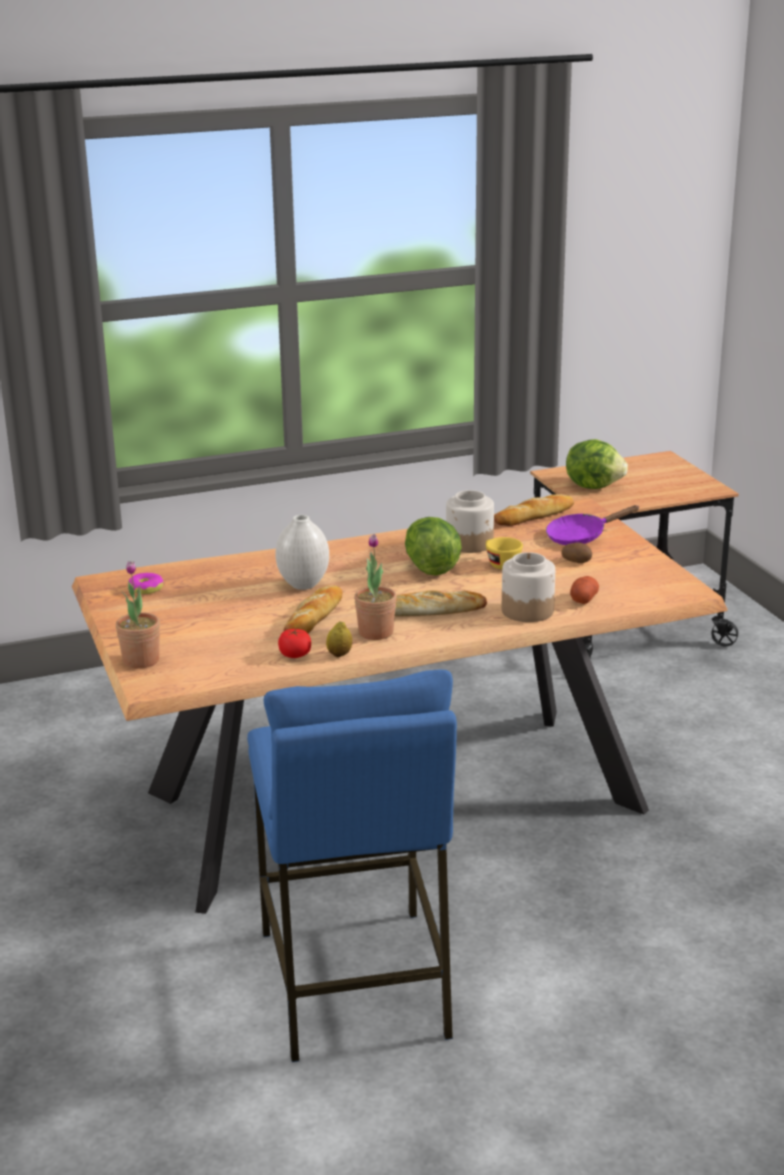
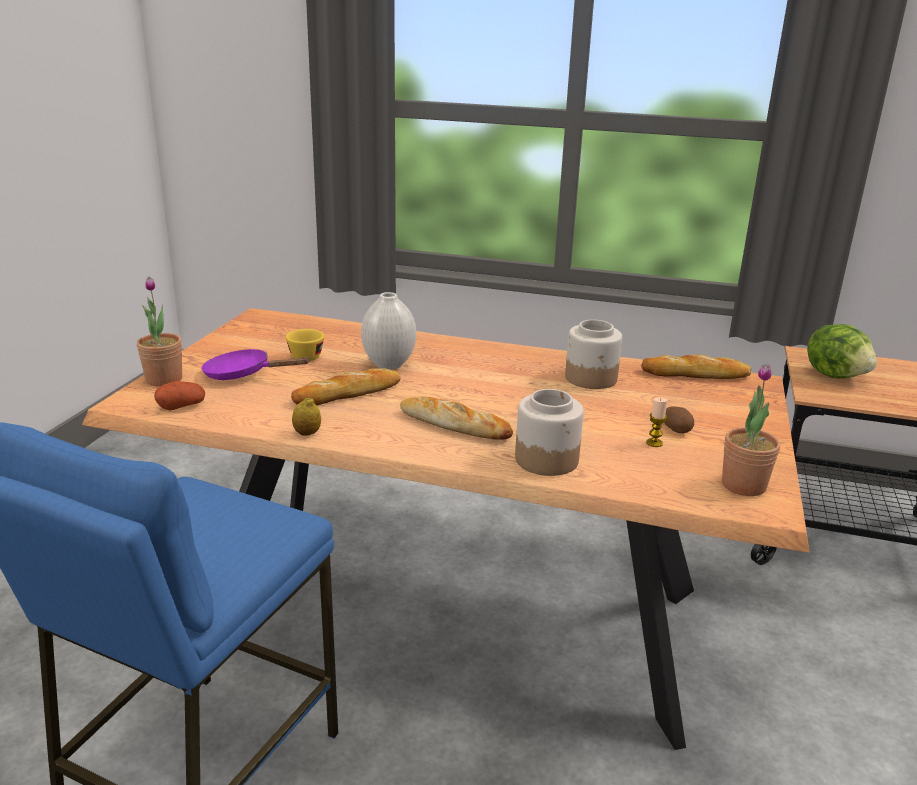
camera: 35 degrees right, 0 degrees up
(146, 588) = (275, 330): donut -> none
(295, 654) = (274, 419): tomato -> none
(376, 632) = (372, 426): potted plant -> potted plant (743, 485)
(431, 567) = (520, 387): lettuce -> none
(500, 564) = (591, 405): yellow cup -> yellow cup (307, 355)
(576, 575) = (654, 443): none -> candle
(581, 537) = (717, 408): purple frying pan -> purple frying pan (243, 374)
(583, 599) = (626, 470): potato -> potato (181, 406)

